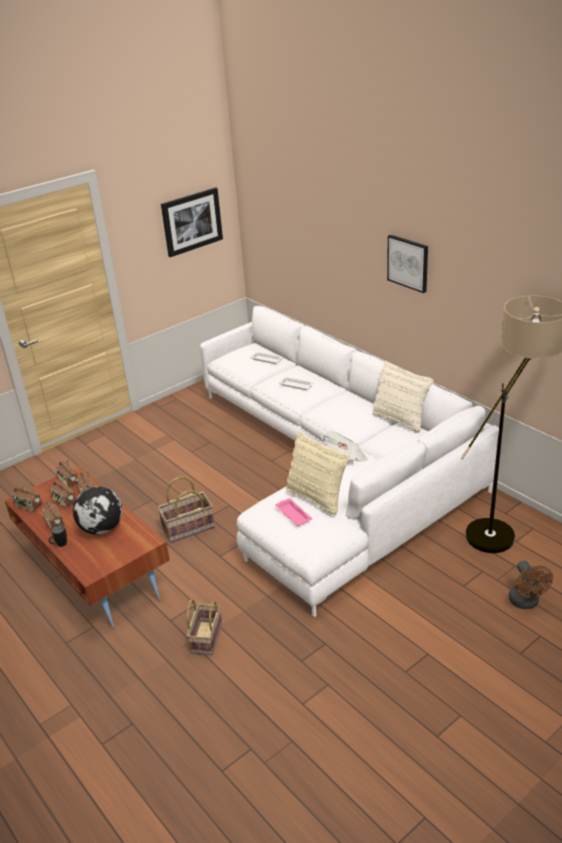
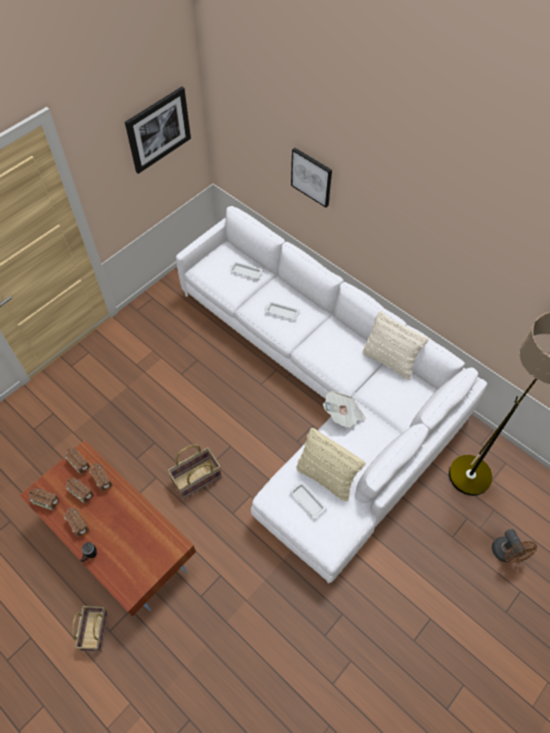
camera: 10 degrees left, 25 degrees up
(102, 528) = (127, 530): globe -> none
(206, 637) = (236, 614): basket -> basket (94, 630)
(293, 514) = (307, 500): pink tray -> white tray
(408, 263) = (413, 225): picture -> picture (312, 177)

